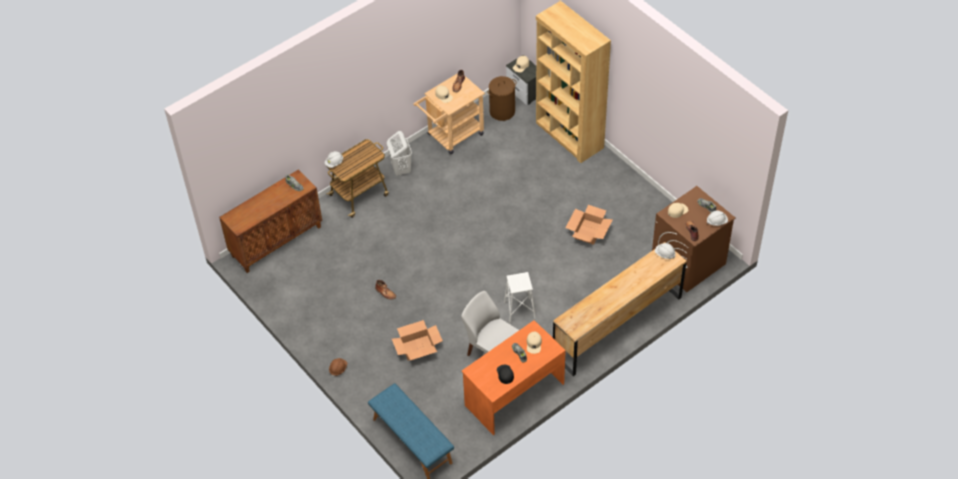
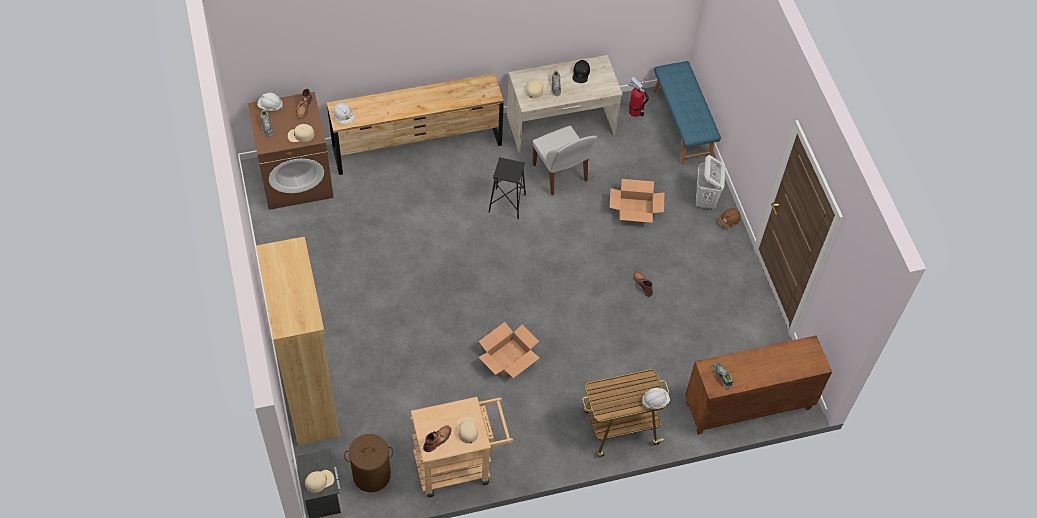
camera: 160 degrees left, 5 degrees up
(401, 168) = (549, 444): white laundry basket -> white laundry basket (705, 200)
(458, 435) = (635, 111): none -> fire extinguisher
(514, 394) = (561, 126): orange desk -> beige desk
(519, 310) = (507, 204): white stool -> black stool
(588, 231) = (376, 259): cardboard box -> cardboard box (508, 357)

